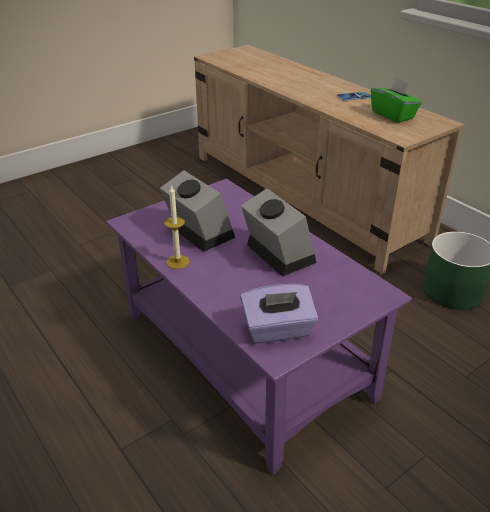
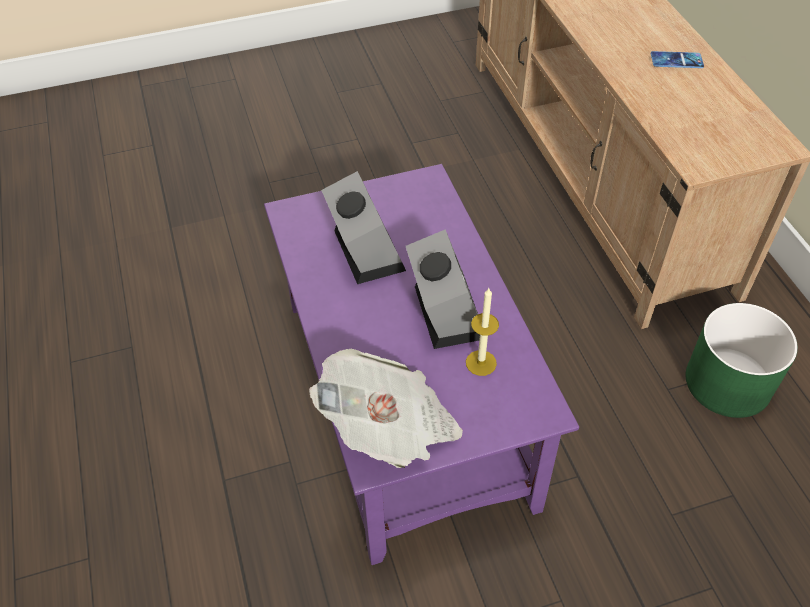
camera: 20 degrees right, 15 degrees up
(177, 262) = (320, 292): candle -> candle (481, 363)
(278, 330) = (390, 427): purple tissue box -> newspaper
(393, 115) = (712, 114): green tissue box -> none

